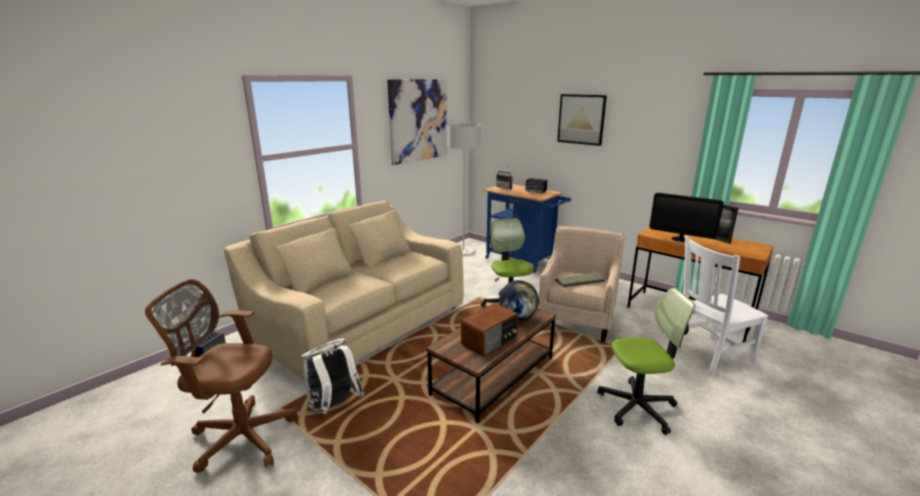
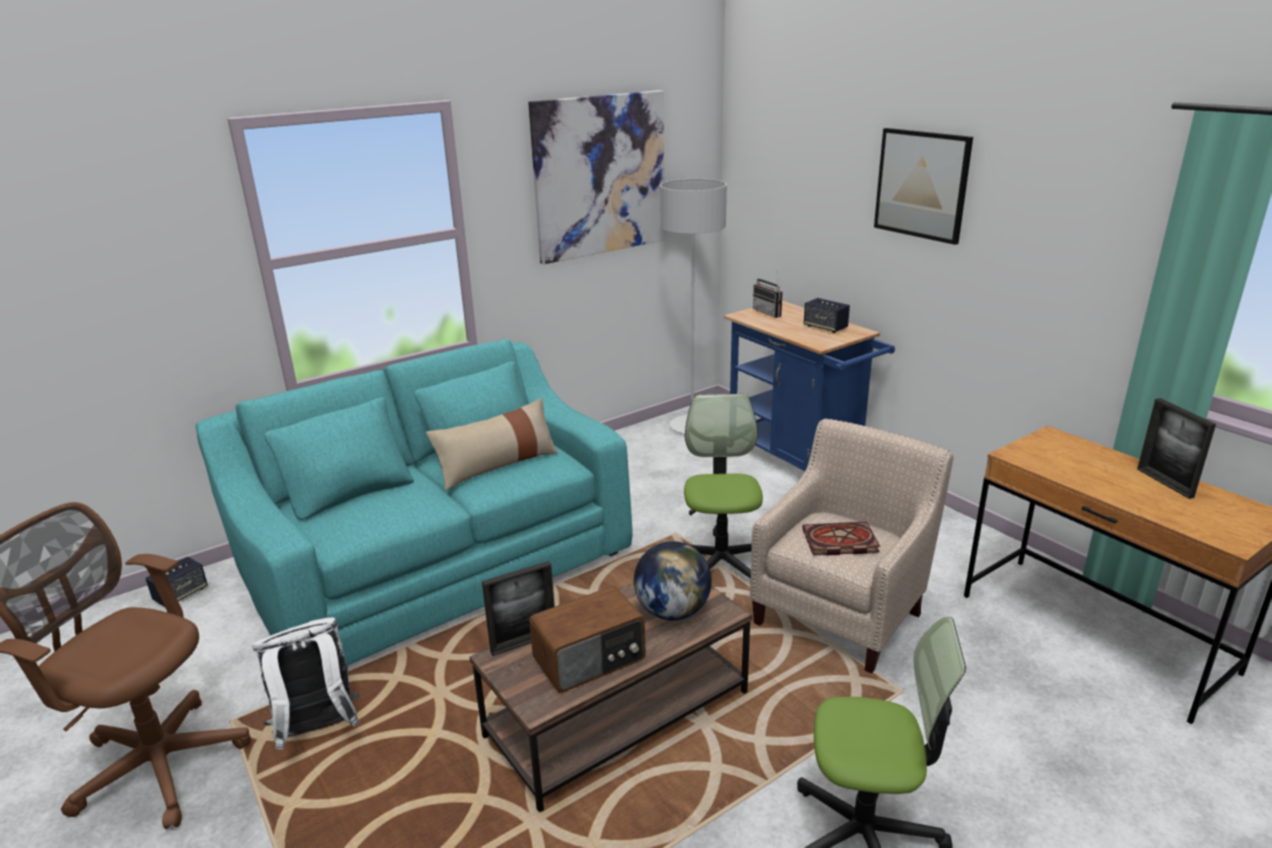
camera: 15 degrees right, 5 degrees up
(360, 322) = (437, 562): beige sofa -> turquoise sofa
(396, 262) = (497, 465): none -> beige pillow
(451, 338) = (524, 643): none -> picture frame
(579, 281) = (838, 542): keyboard -> book
(680, 239) = (1078, 476): monitor -> none
(709, 355) = (1089, 741): white chair -> none

